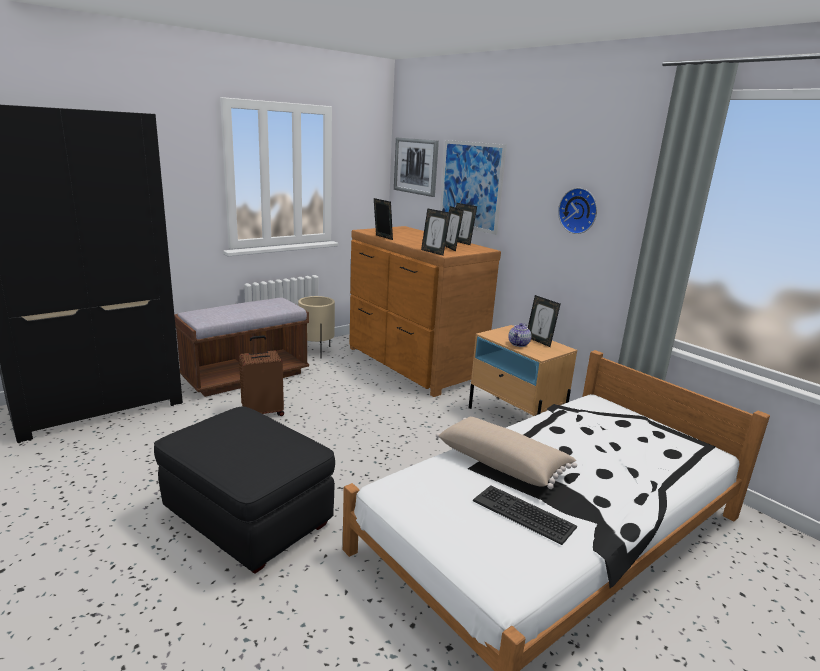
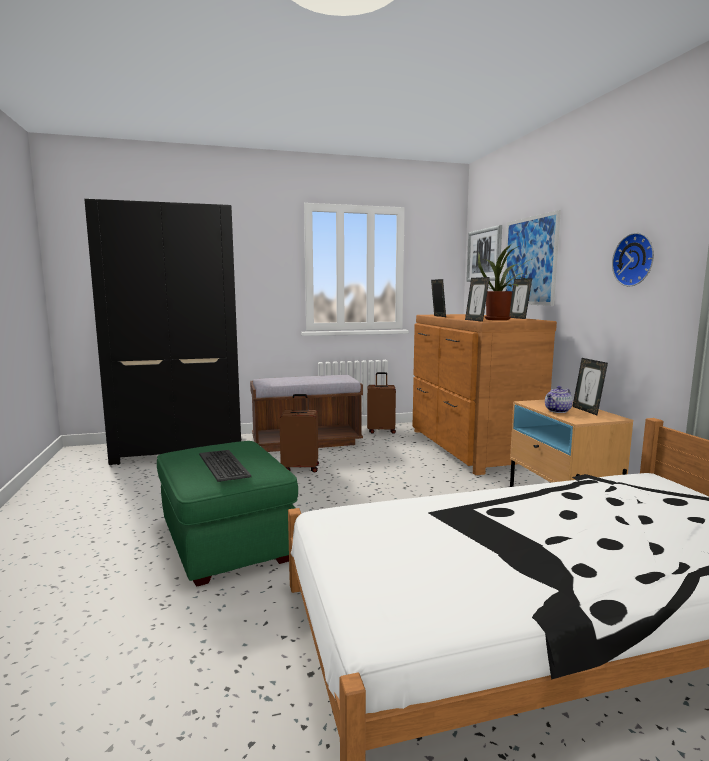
camera: 25 degrees right, 10 degrees down
(248, 518) = (226, 542): black ottoman -> green ottoman
(316, 351) = (381, 431): beige planter -> brown suitcase
(451, 248) = (500, 319): picture frame -> potted plant
(502, 463) = (474, 514): beige pillow -> none
(523, 514) = (462, 562): keyboard -> keyboard (224, 465)

